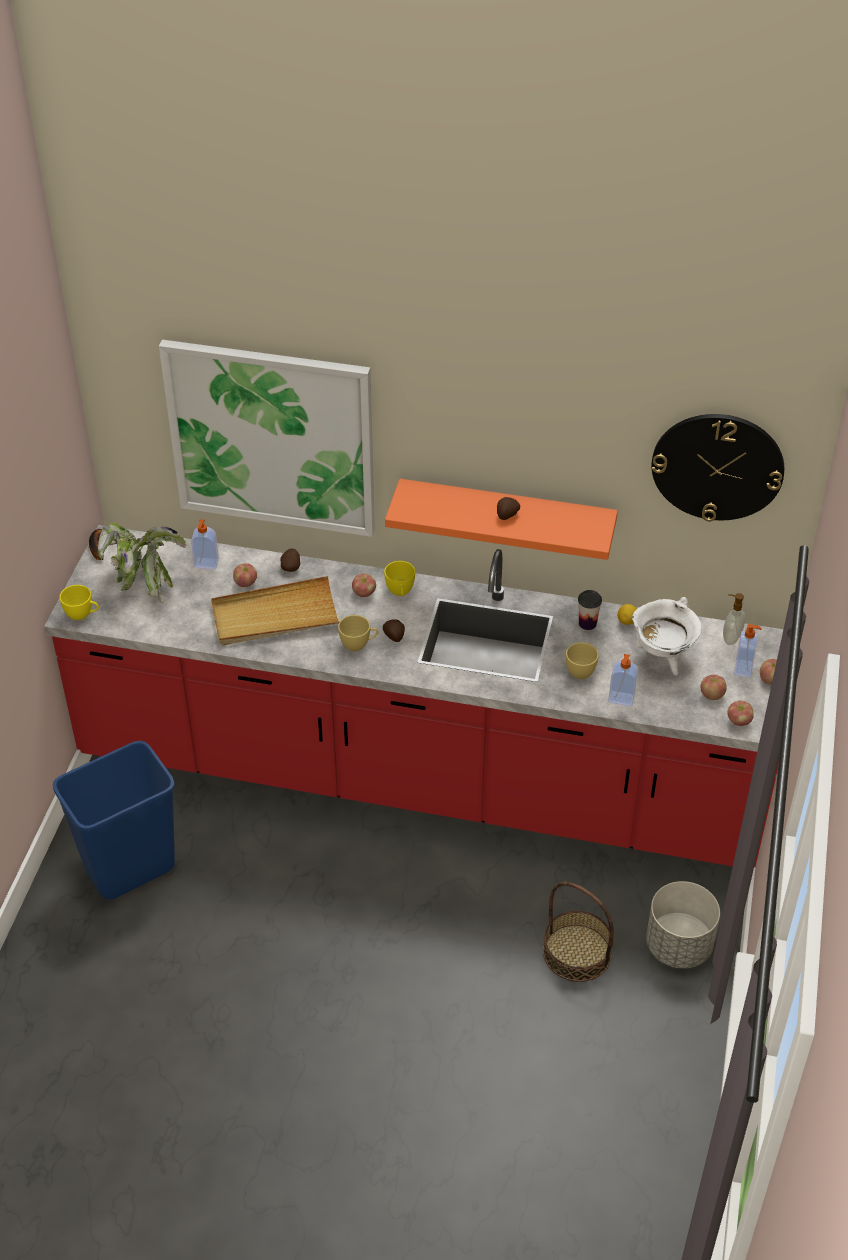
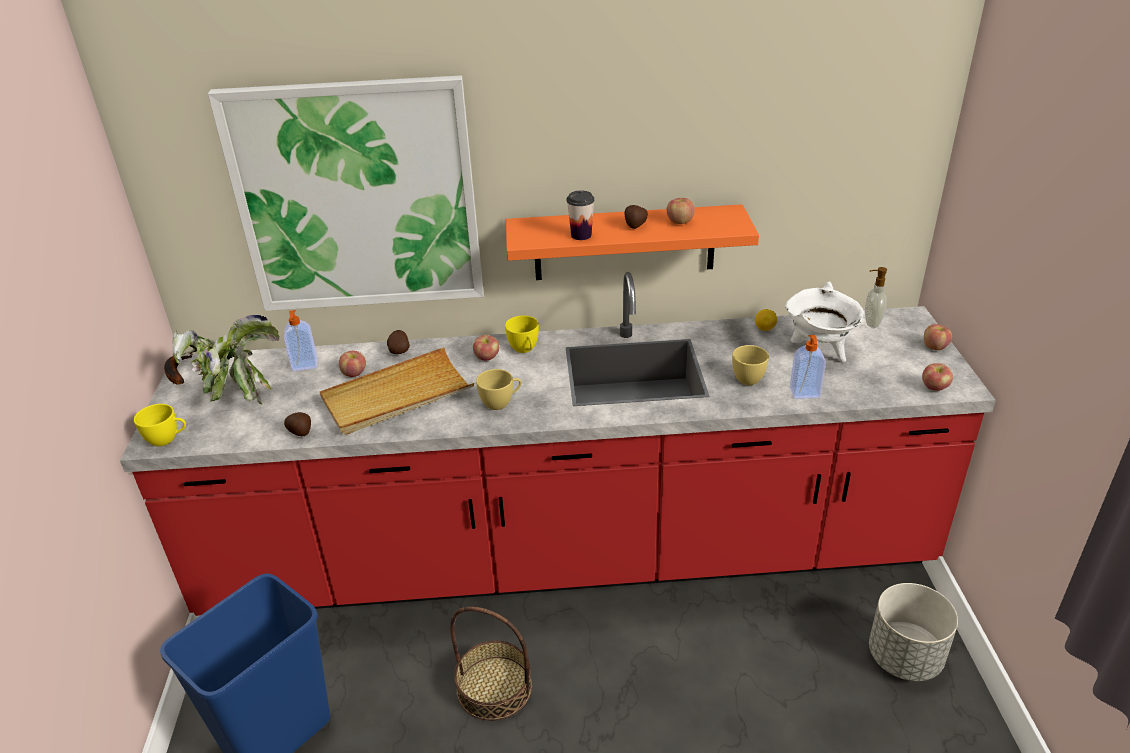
camera: 15 degrees left, 10 degrees down
(394, 636) = (536, 388): potato -> potato (300, 432)
(577, 952) = (809, 693): basket -> basket (494, 687)
(587, 623) = (728, 338): cup -> cup (581, 235)
(711, 695) = (890, 371): apple -> apple (679, 222)
(717, 466) = (848, 124): wall clock -> none
(744, 668) = (903, 343): soap dispenser -> none

